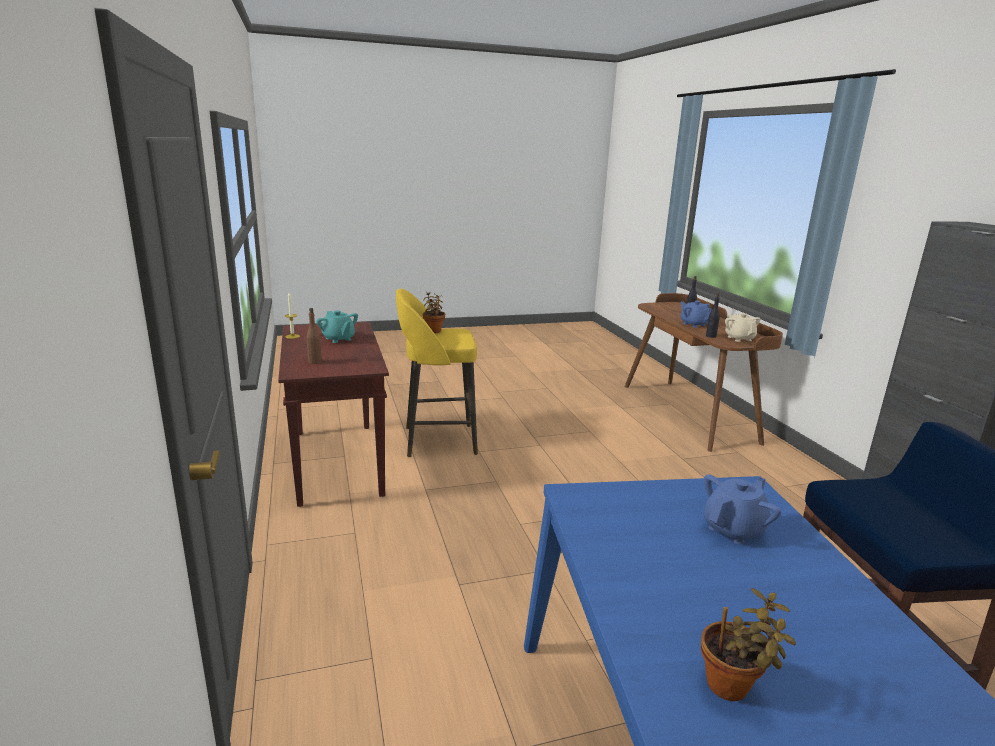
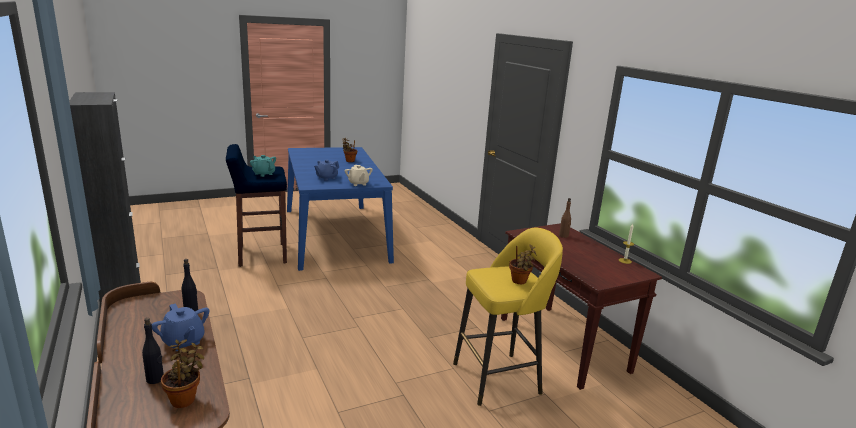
camera: 170 degrees right, 0 degrees up
(338, 339) = (584, 260): turquoise teapot -> turquoise teapot (263, 174)
(664, 309) = (185, 399): none -> potted plant
(739, 338) = (155, 309): beige teapot -> beige teapot (358, 183)

